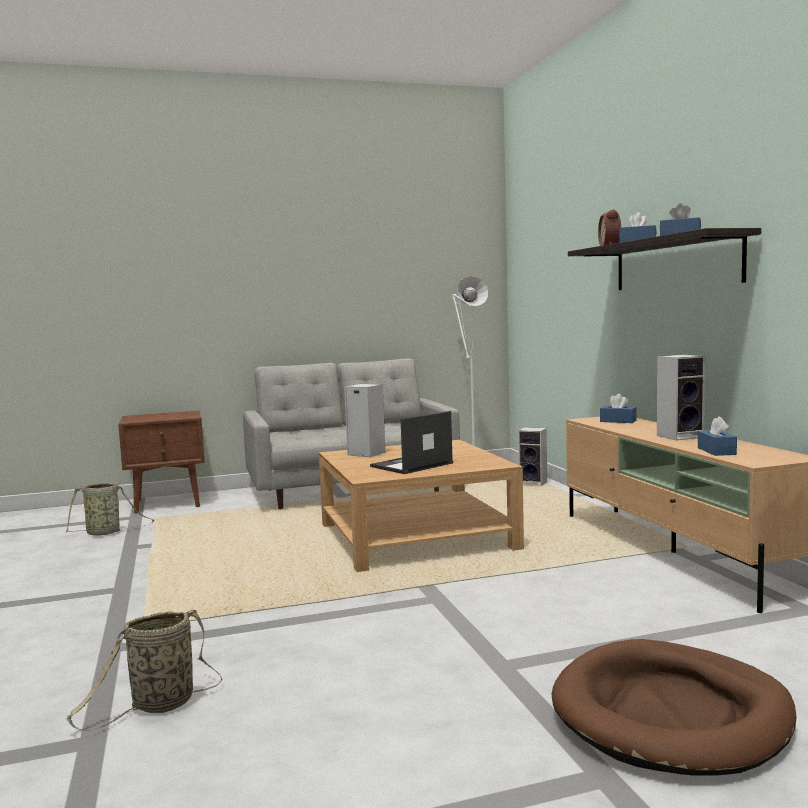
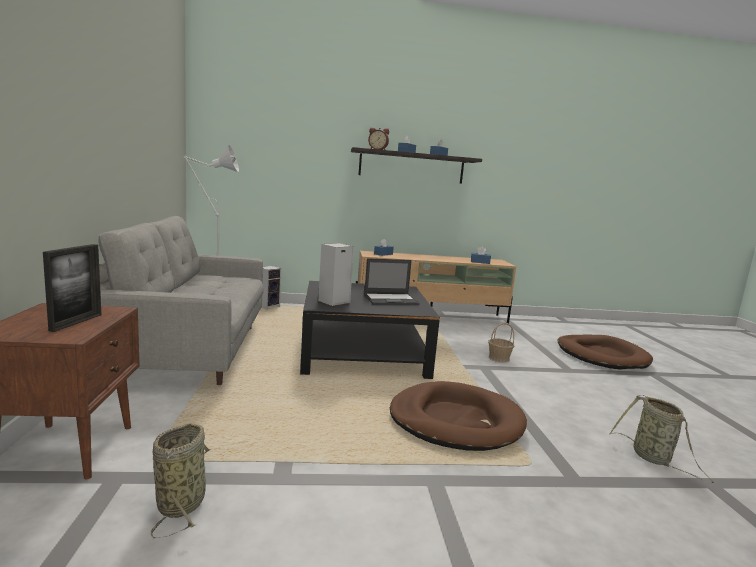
camera: 80 degrees left, 5 degrees up
(158, 418) = (76, 322): none -> picture frame
(241, 590) = (455, 421): none -> brown dog bed
(411, 465) = (391, 300): laptop -> laptop turned 75 degrees counterclockwise
(416, 537) = (363, 353): beige coffee table -> black coffee table
(496, 607) = (498, 358): none -> basket
(681, 436) = (439, 258): speaker -> none

